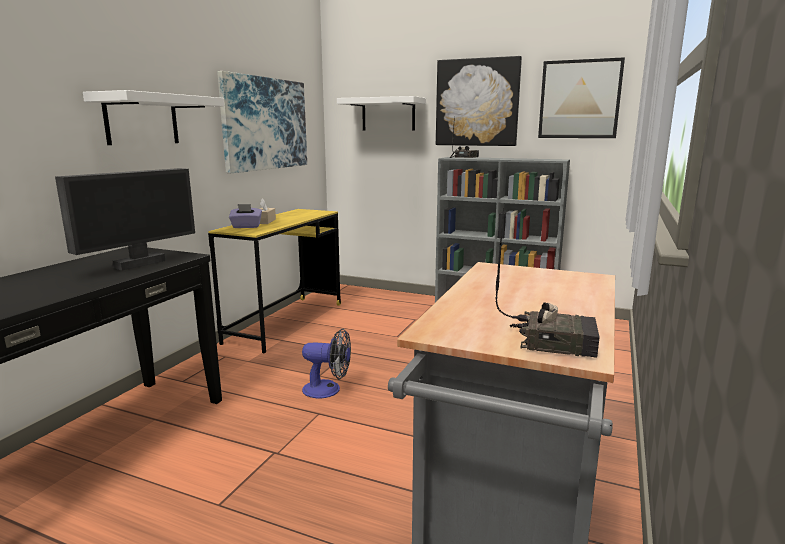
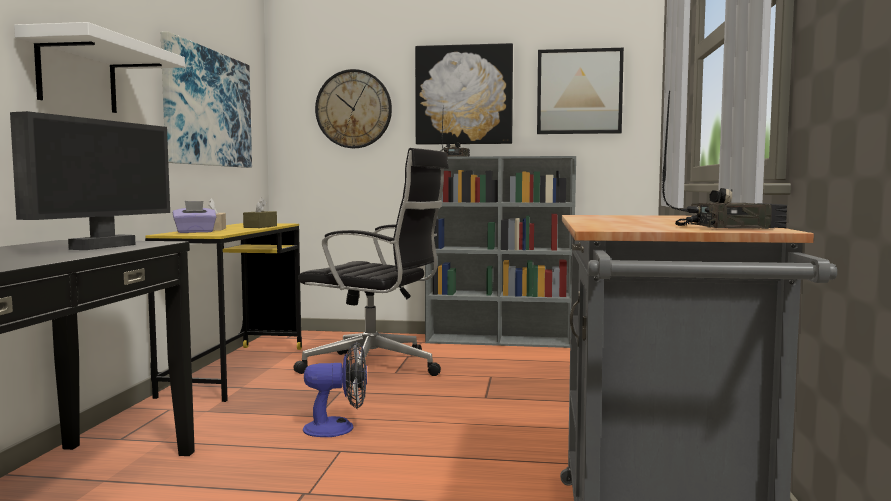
camera: 15 degrees left, 10 degrees down
(302, 217) = (260, 227): none -> brown tissue box
(384, 331) = (376, 369): none -> black office chair
(388, 114) = (353, 109): white shelf -> wall clock

